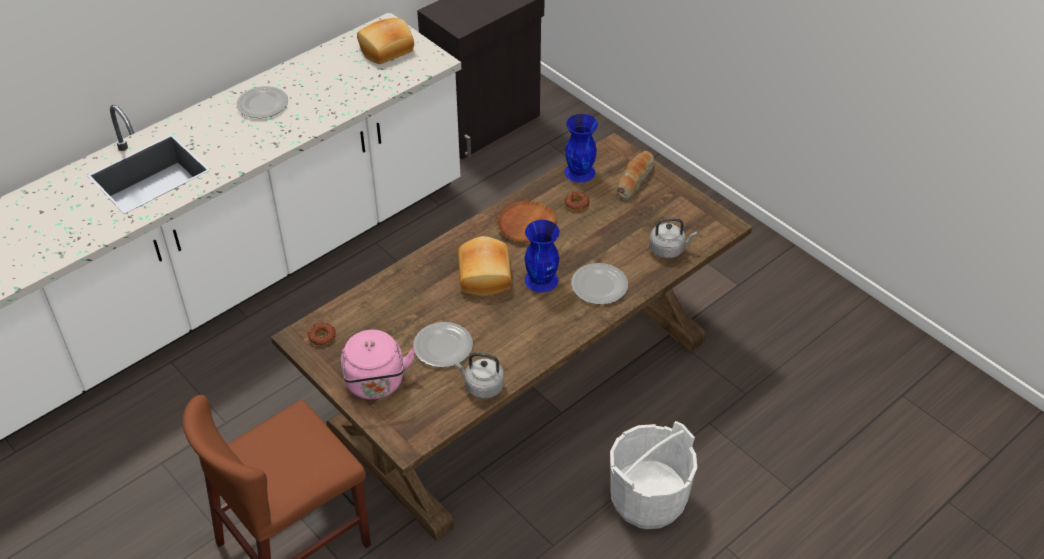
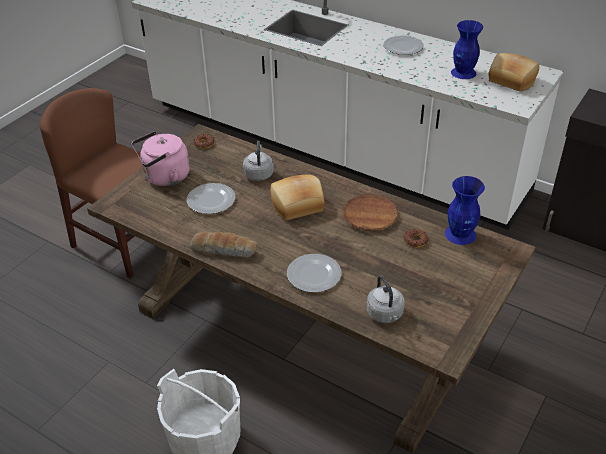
camera: 75 degrees right, 5 degrees down
(482, 386) = (174, 229): grey kettle -> grey kettle (258, 173)
(542, 280) = (305, 238): blue vase -> blue vase (463, 73)
(634, 180) = (473, 273): bread -> bread (224, 250)

